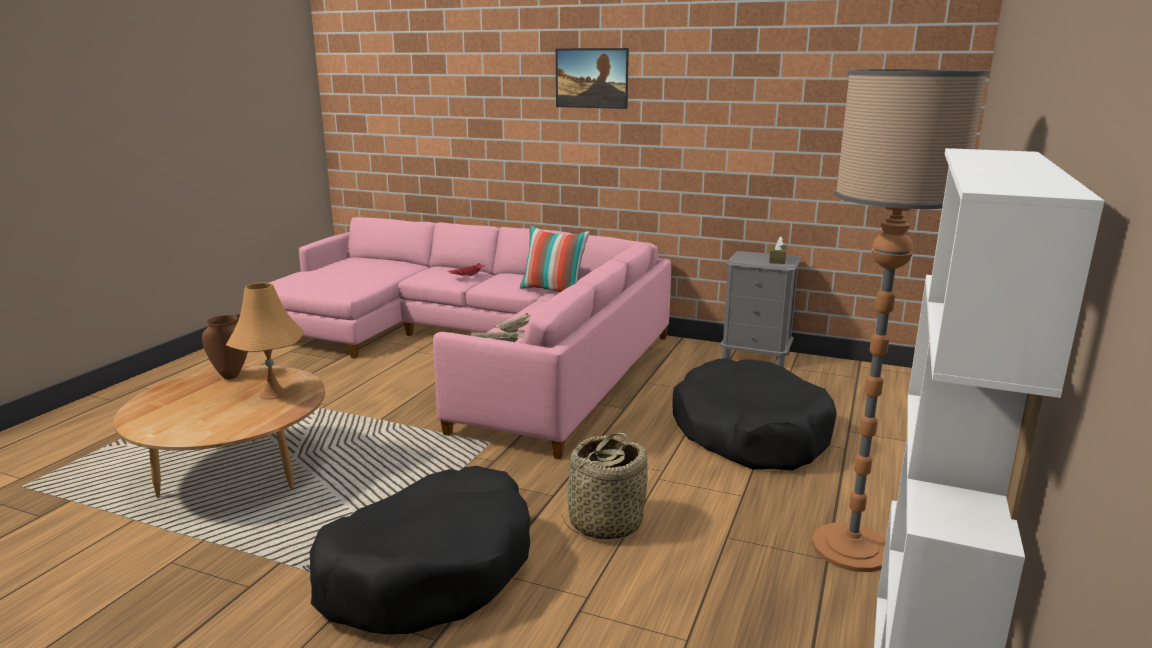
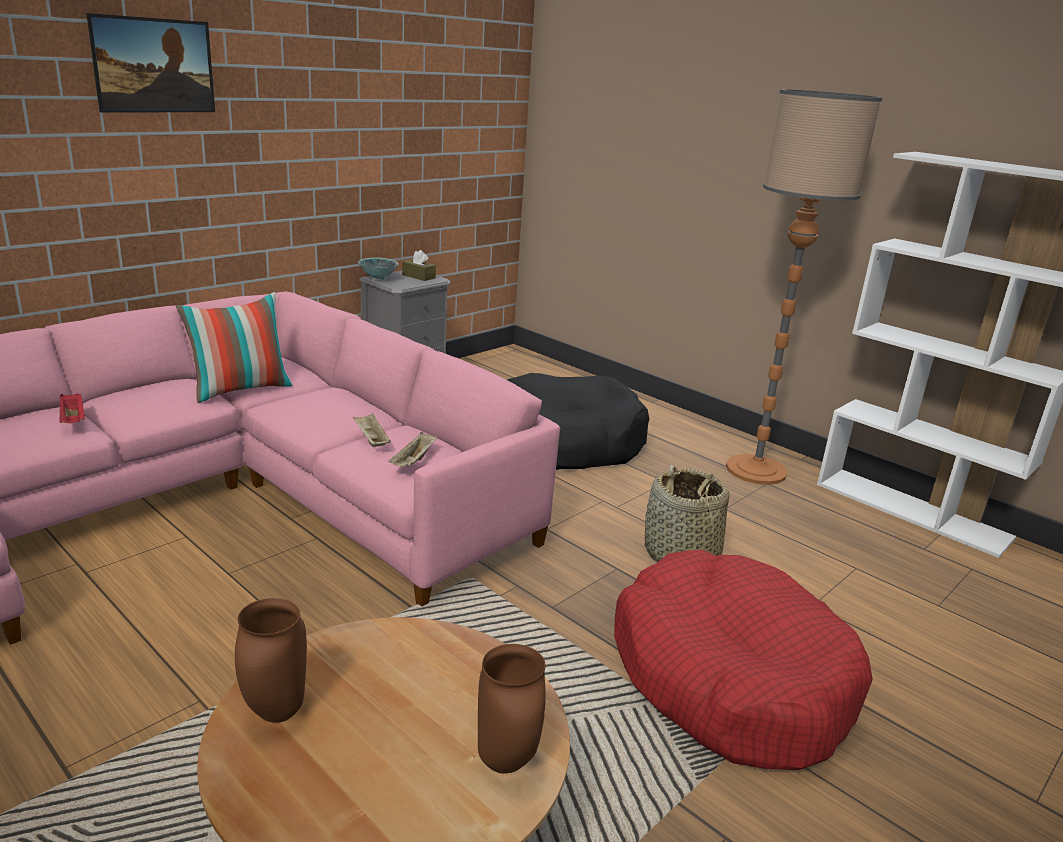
camera: 70 degrees left, 5 degrees up
(197, 428) = (504, 763): none -> brown vase
(273, 394) = (409, 668): orange table lamp -> none
(429, 570) = (729, 678): black dog bed -> red dog bed
(742, 254) = (378, 279): none -> bowl

